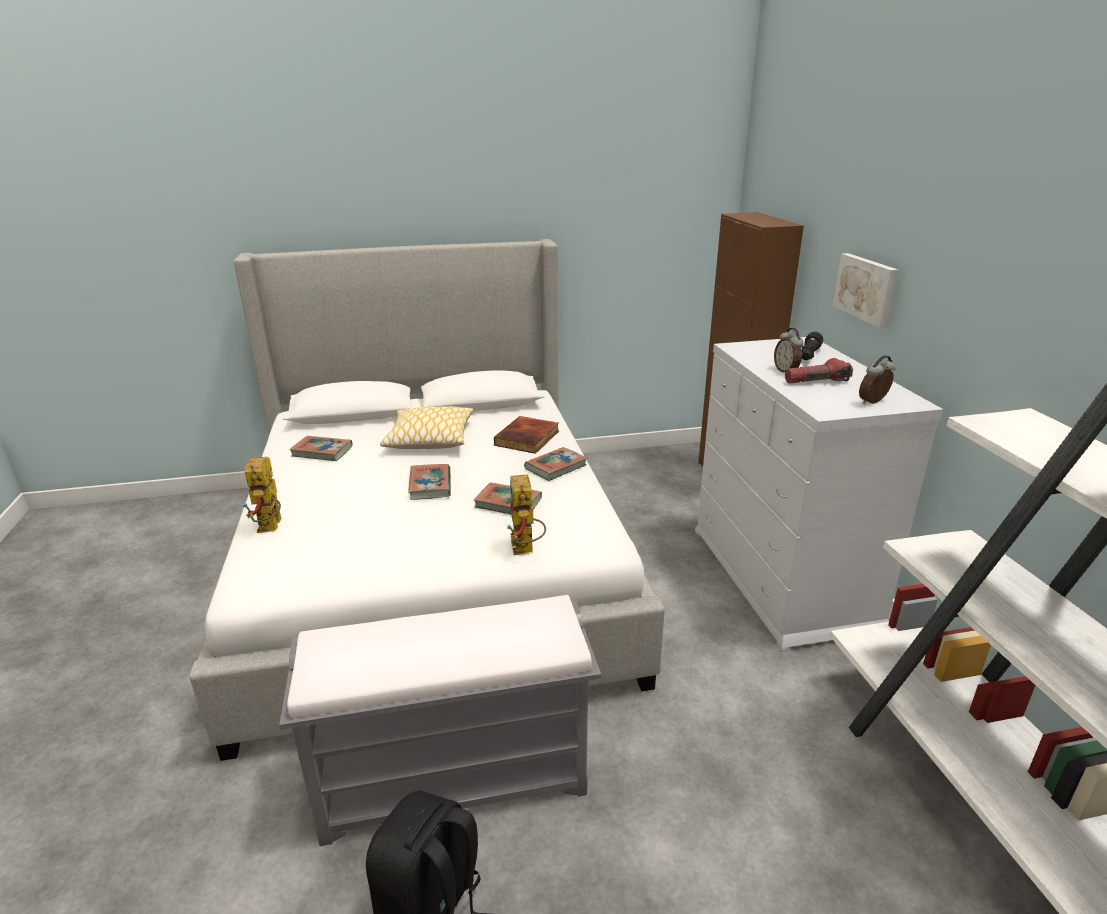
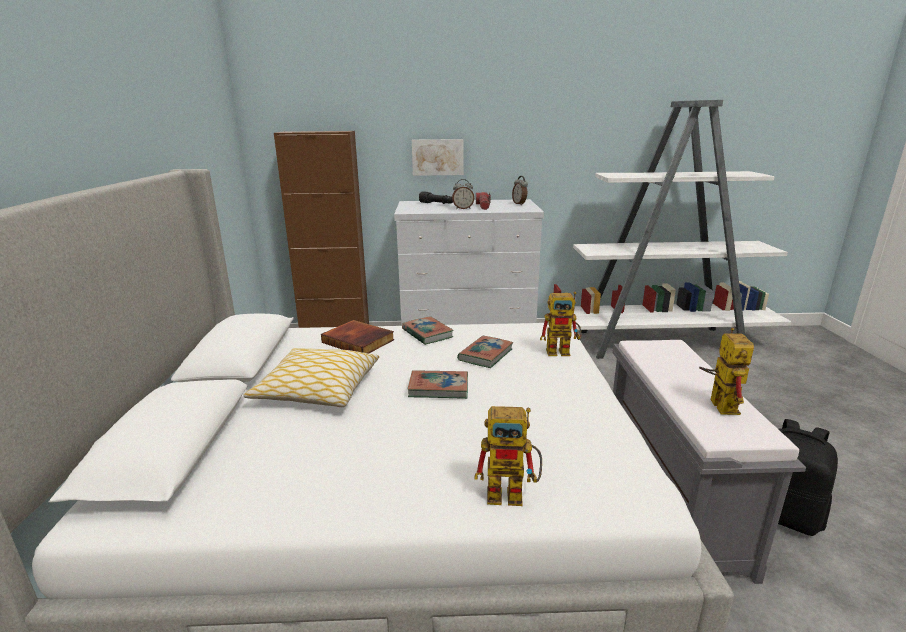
camera: 80 degrees left, 5 degrees down
(322, 452) = (294, 469): book -> none
(389, 656) = (718, 403): none -> toy robot

